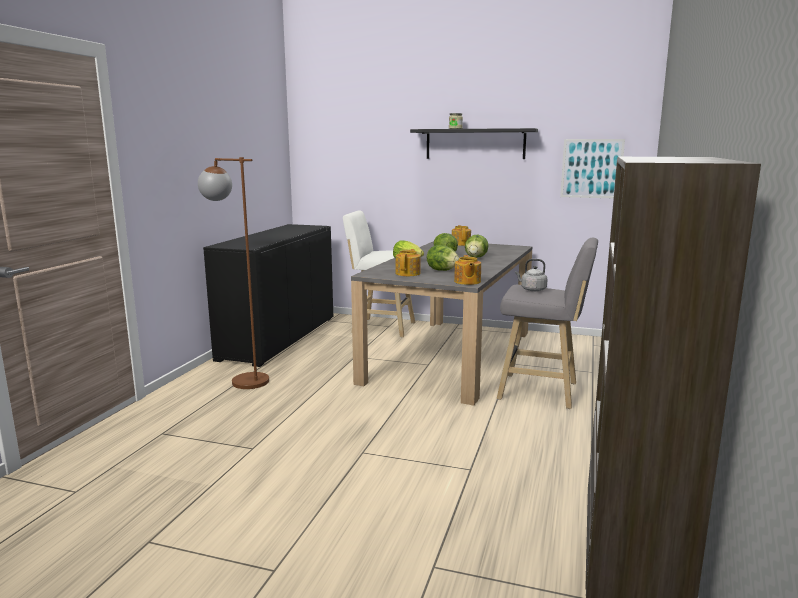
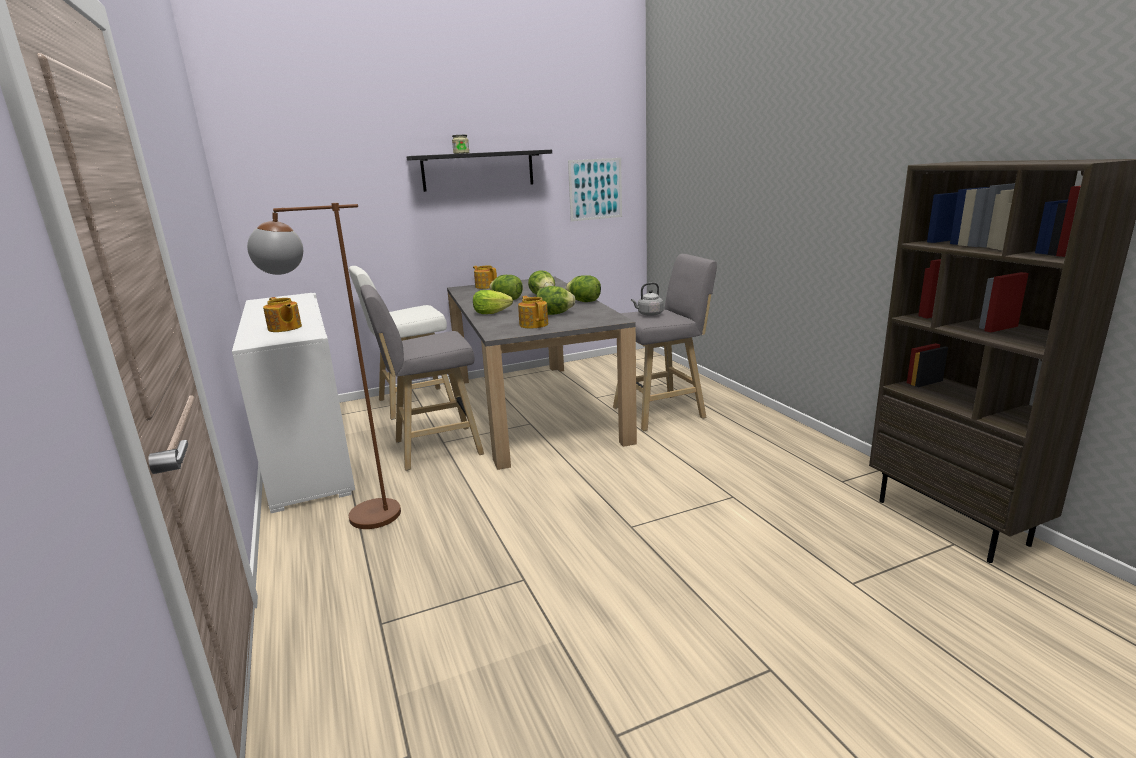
camera: 40 degrees left, 5 degrees up
(279, 337) = (309, 454): black cabinet -> white cabinet
(342, 358) = (433, 449): none -> grey stool
(467, 282) = (610, 318): teapot -> teapot (284, 328)
(490, 267) = (584, 301): none -> lettuce

